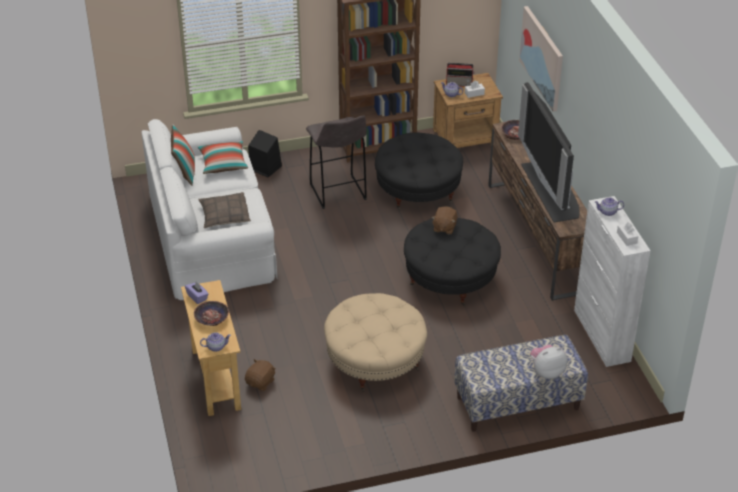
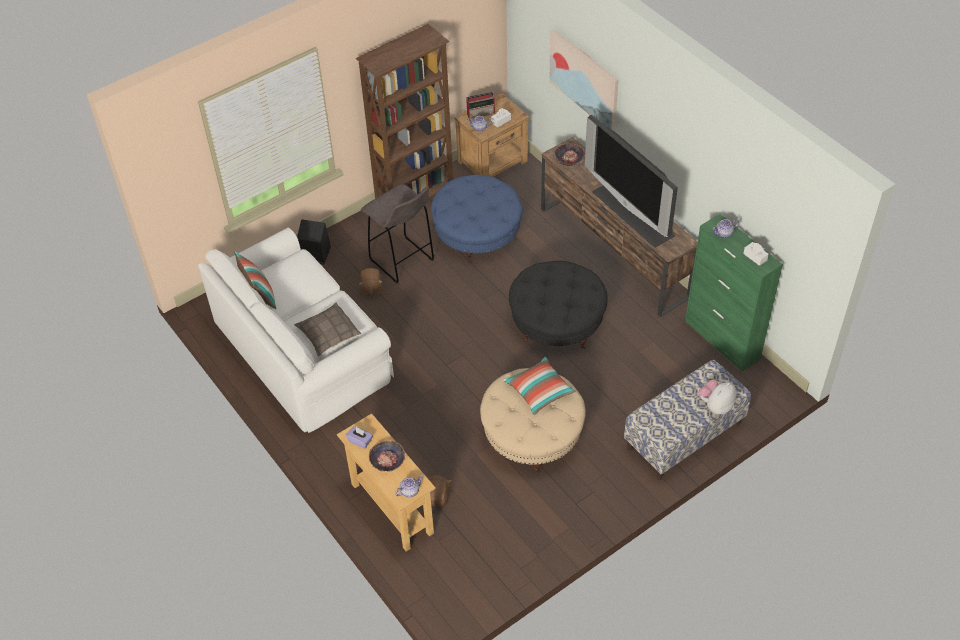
camera: 20 degrees left, 10 degrees up
(223, 164) = (294, 274): pillow -> pillow (539, 391)
(418, 189) = (477, 233): black ottoman -> blue ottoman
(444, 227) = (542, 277): brown plush toy -> brown plush toy (371, 288)
(602, 336) = (722, 340): white cabinet -> green cabinet

